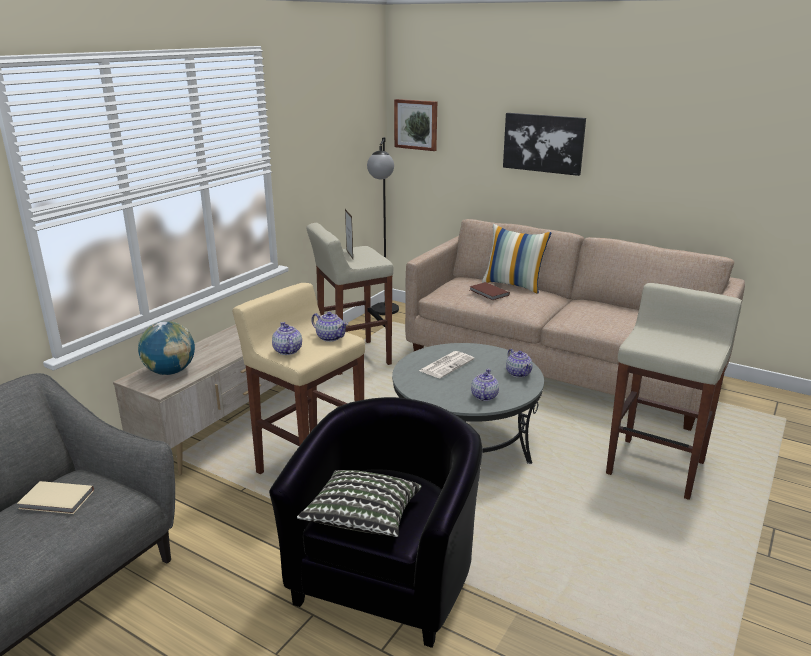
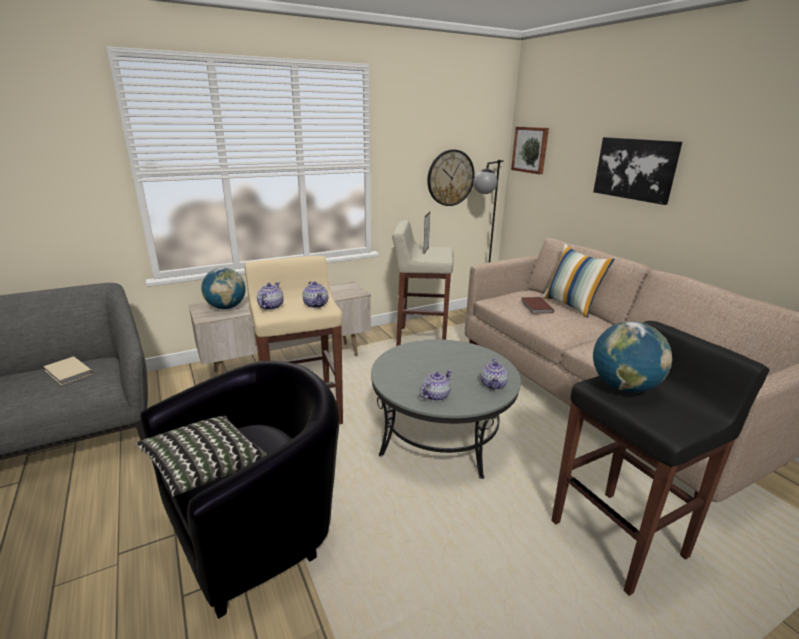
camera: 30 degrees right, 0 degrees up
(341, 165) = (450, 178): none -> wall clock
(446, 365) = (436, 358): newspaper -> none
(653, 340) = (623, 387): none -> globe
(656, 467) = (619, 538): beige stool -> black stool

